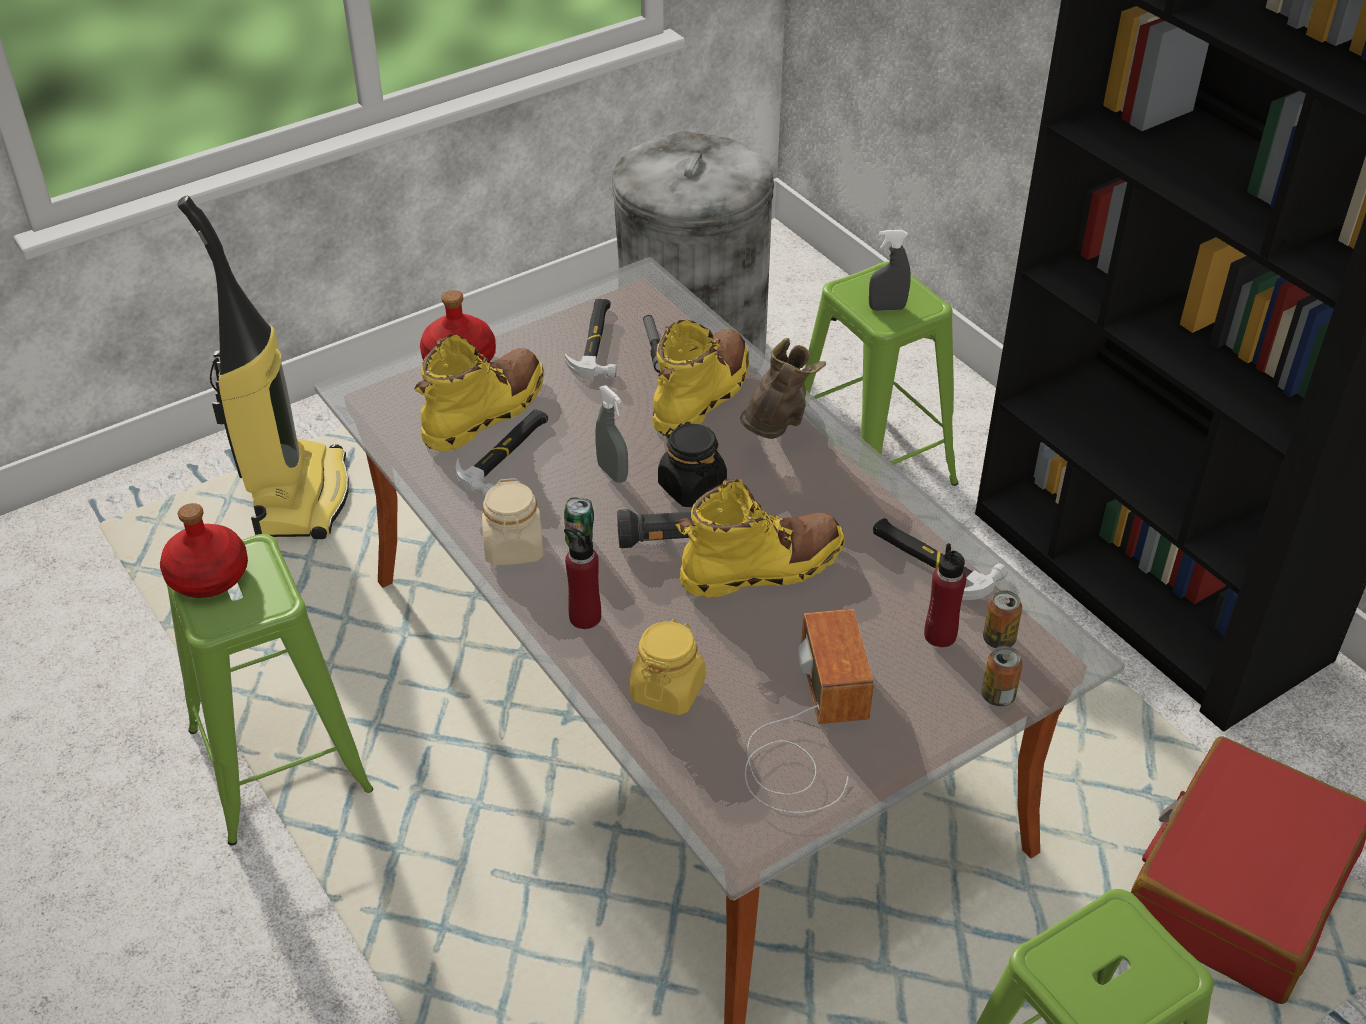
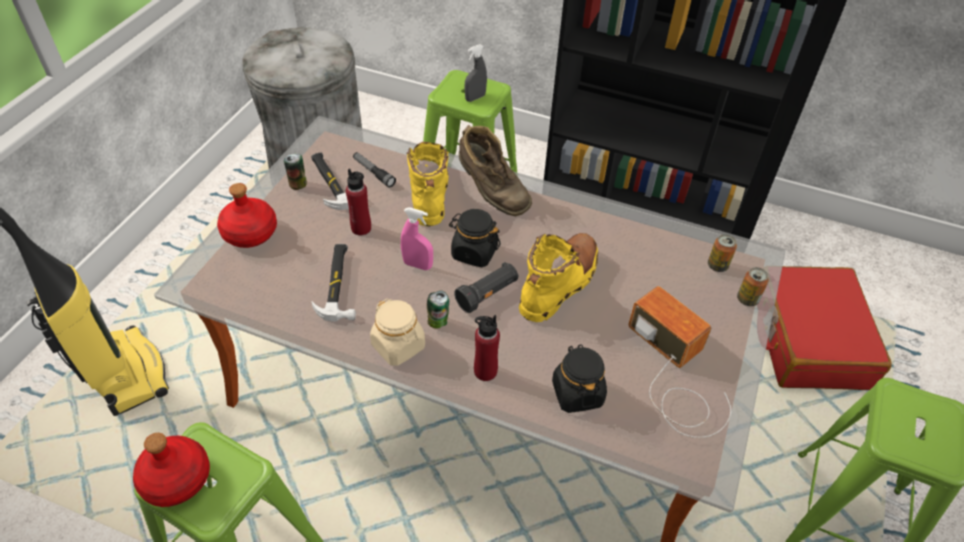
camera: 35 degrees left, 5 degrees up
(485, 412) = (298, 260): yellow boot -> none
(556, 328) = (298, 184): none -> can
(612, 473) = (417, 265): grey spray bottle -> pink spray bottle
(668, 690) = (577, 393): yellow jar -> black jar
(777, 429) = (491, 194): brown boot -> brown boot turned 150 degrees clockwise
(932, 561) = (644, 235): hammer -> none
(940, 635) = (688, 278): red bottle -> red bottle (361, 228)

